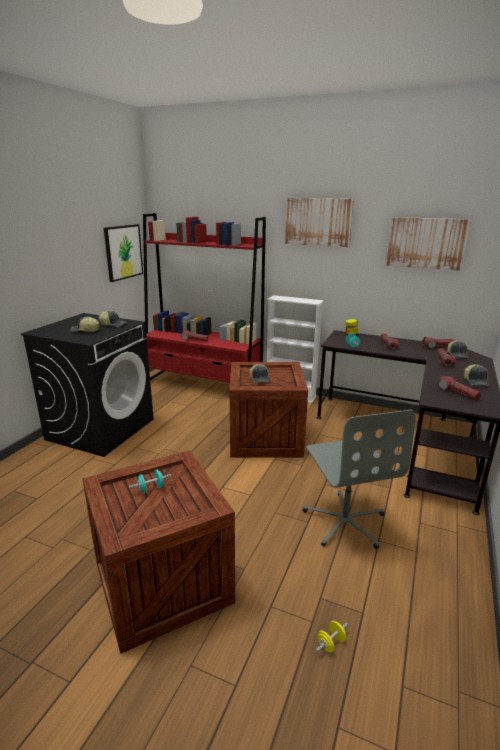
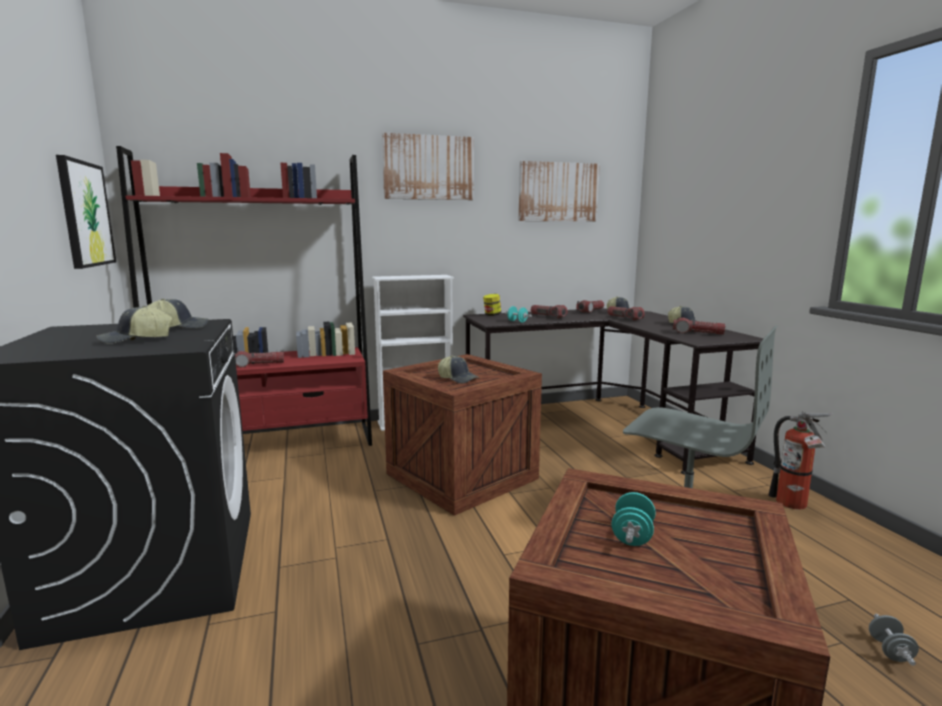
camera: 40 degrees left, 10 degrees down
(331, 643) = (890, 651): yellow dumbbell -> grey dumbbell
(448, 553) = (794, 505): none -> fire extinguisher

